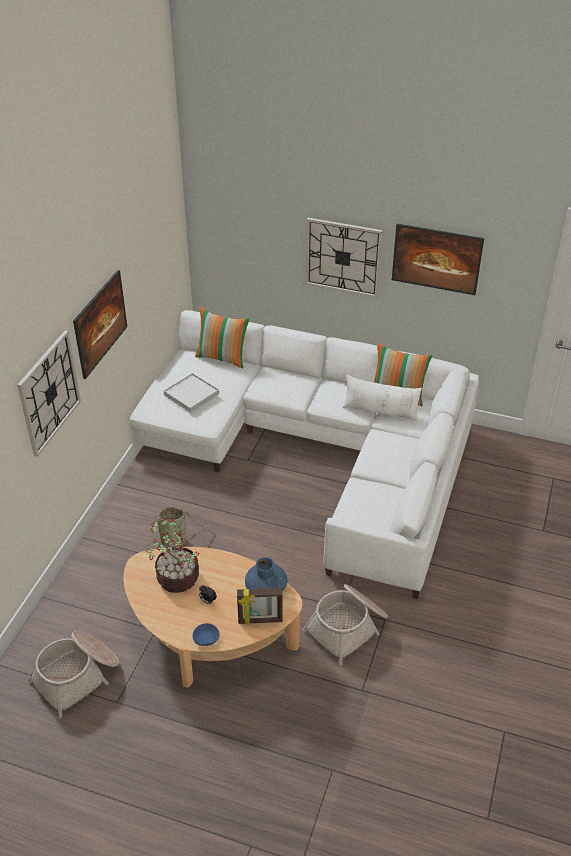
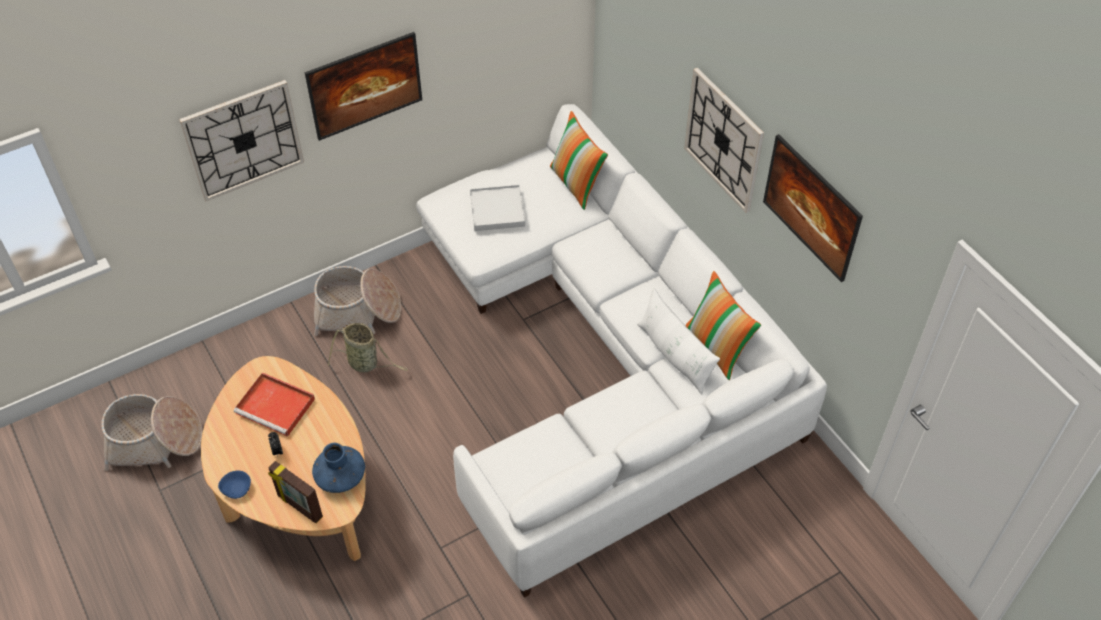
camera: 40 degrees right, 10 degrees up
(176, 577) = (277, 406): potted plant -> red tray
(348, 627) = (424, 574): basket -> basket (357, 311)

